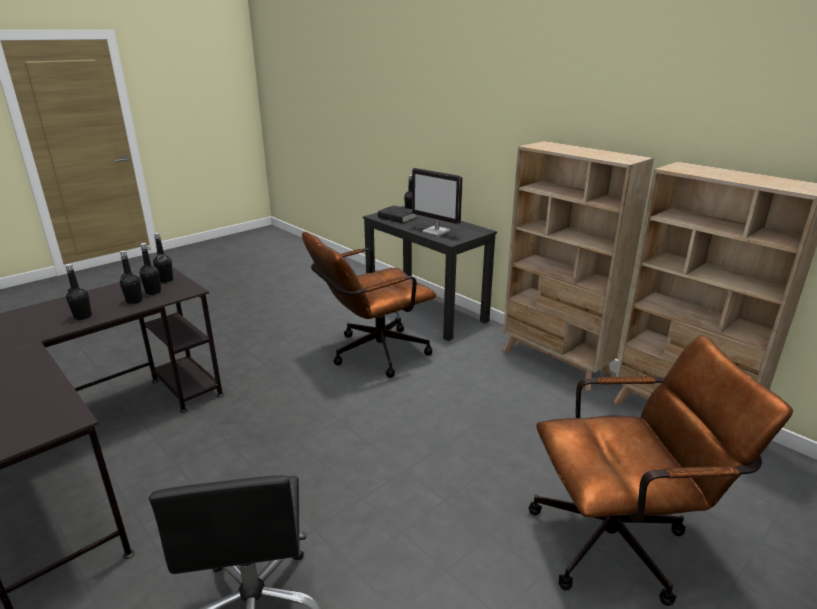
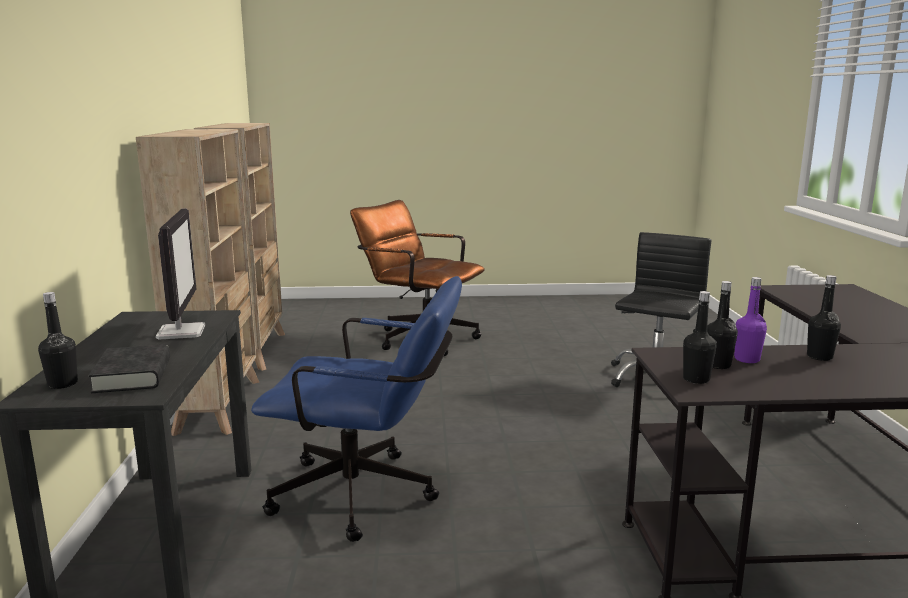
camera: 140 degrees left, 10 degrees down
(134, 301) = (747, 359): black bottle -> purple bottle
(372, 354) = (368, 496): brown office chair -> blue office chair

